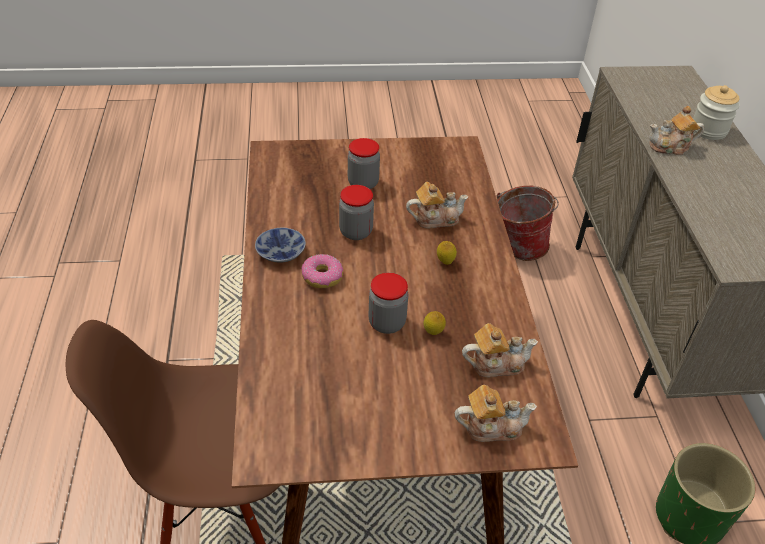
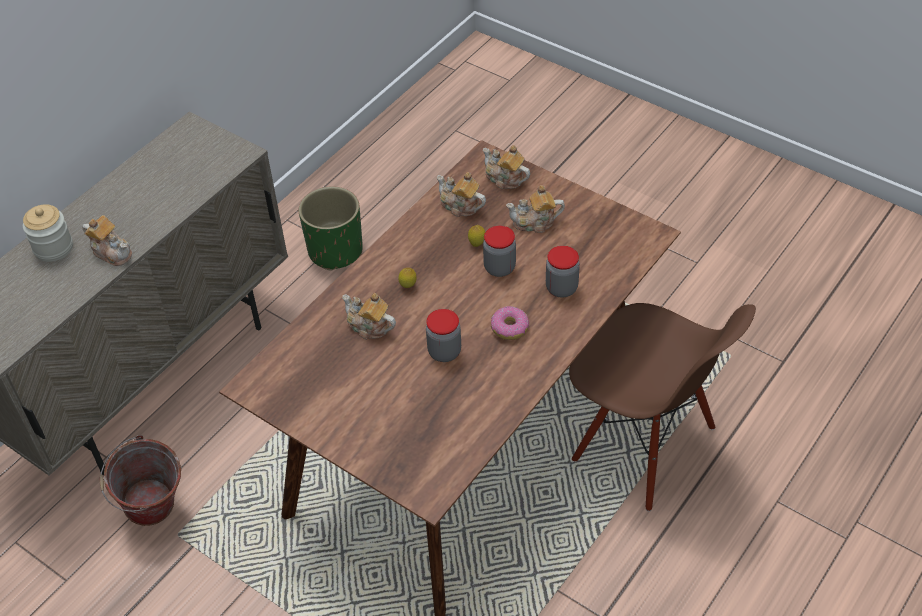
camera: 135 degrees left, 5 degrees up
(283, 252) = (520, 367): bowl -> none
(363, 183) = (385, 398): jar -> jar (561, 288)
(403, 391) = (535, 222): none -> teapot

